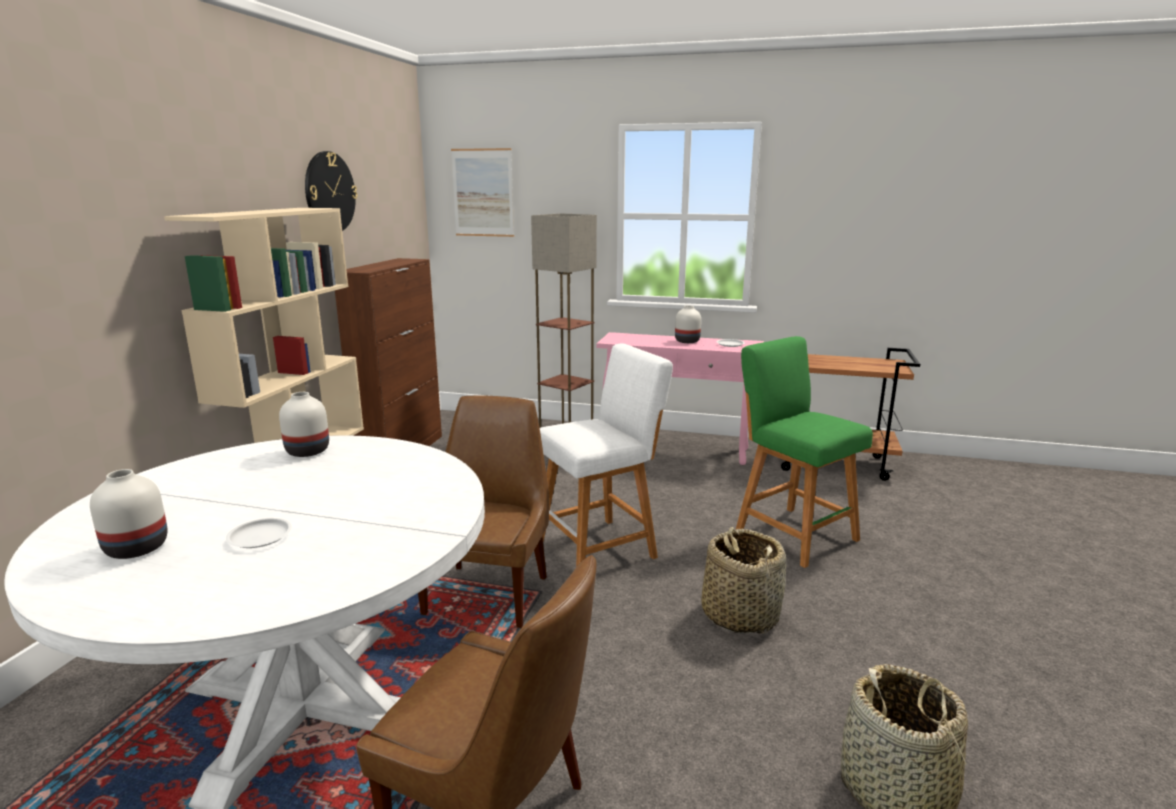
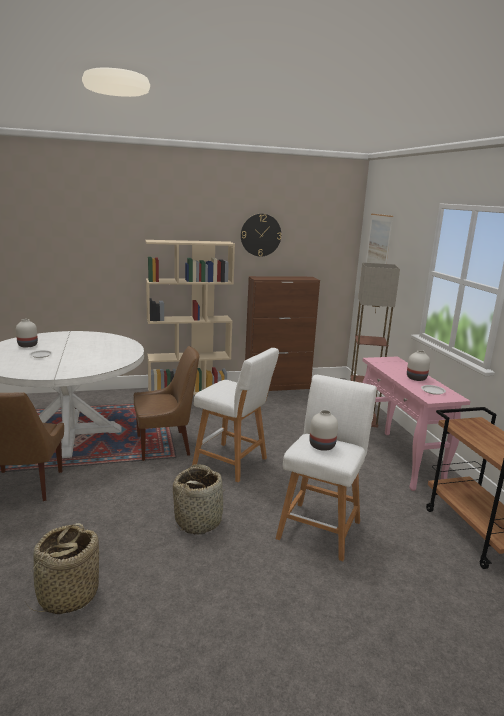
camera: 60 degrees right, 0 degrees up
(308, 451) = (118, 343): white vase -> white vase (323, 446)
(791, 533) = (320, 527): green stool -> white stool

